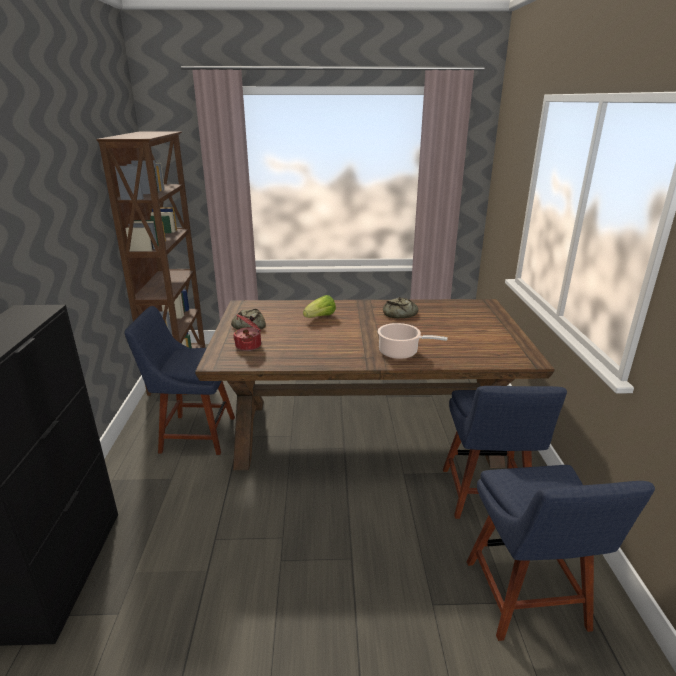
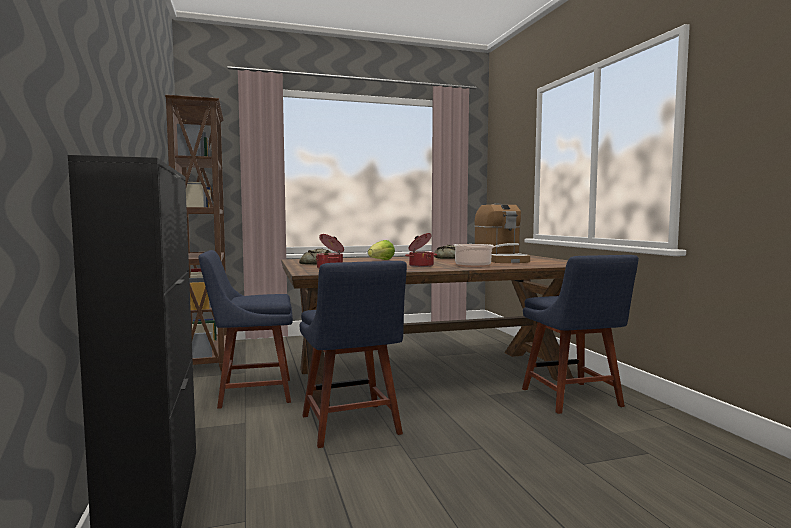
camera: 15 degrees left, 20 degrees down
(343, 345) = (420, 266): none -> cooking pot
(449, 328) = (501, 260): none -> coffee machine
(528, 600) = (663, 449): blue chair -> blue chair (352, 427)

